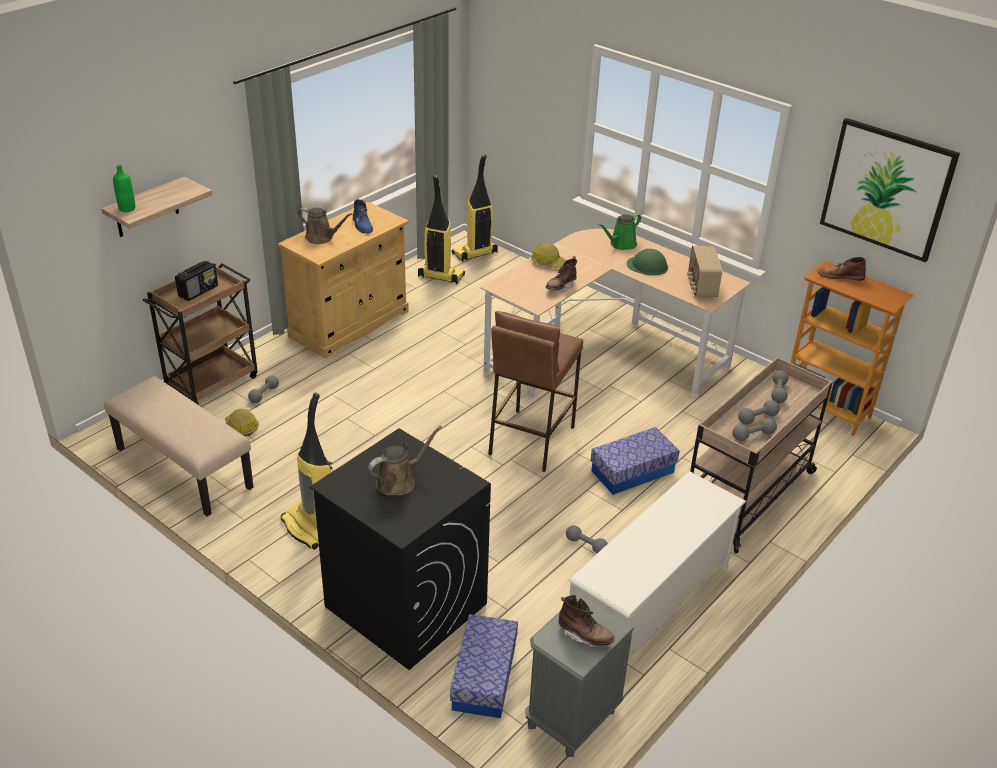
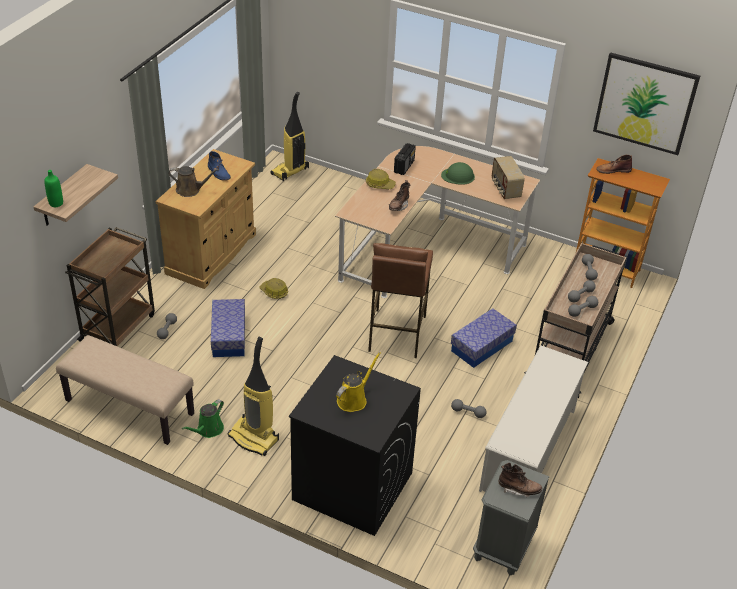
camera: 15 degrees left, 5 degrees up
(198, 291) = (107, 256): radio -> radio (404, 166)
(241, 427) = (161, 362): hard hat -> hard hat (274, 292)
(399, 481) = (354, 399): brown watering can -> yellow watering can
(440, 276) = (269, 197): vacuum cleaner -> none
(484, 677) = (431, 529): storage box -> storage box (229, 336)
(621, 244) = (430, 159): green watering can -> green watering can (208, 430)

